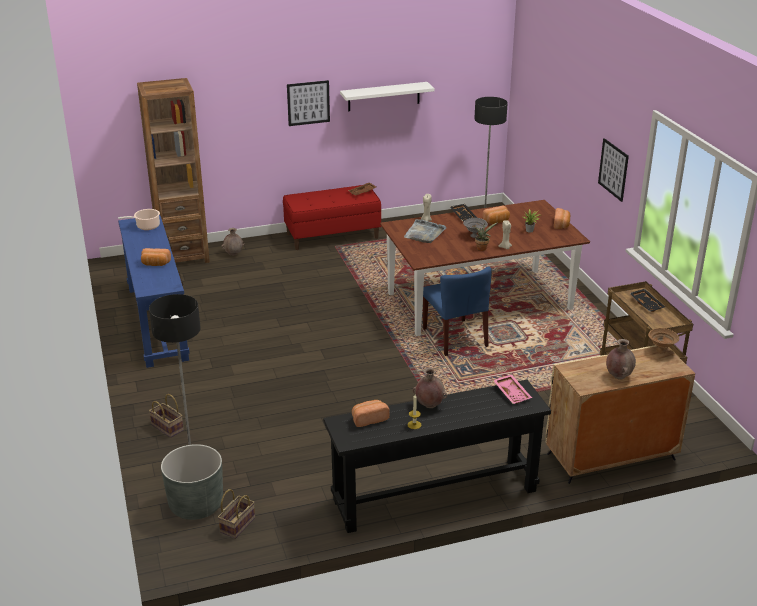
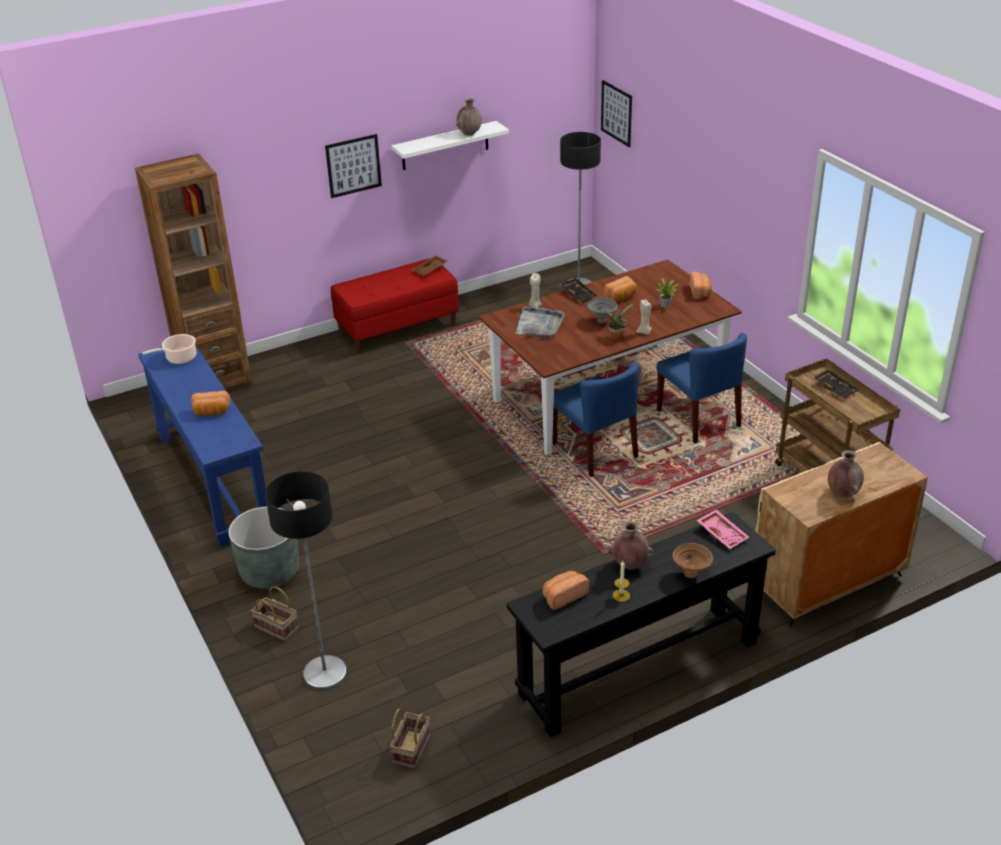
camera: 10 degrees left, 5 degrees up
(196, 504) = (349, 730): grey planter -> grey planter (270, 572)
(233, 254) = (280, 370): brown vase -> brown vase (469, 134)
(547, 326) = (698, 419): none -> blue chair
(613, 169) = (761, 220): picture -> picture (616, 113)
(661, 351) = (879, 452): brown bowl -> brown bowl (691, 574)

